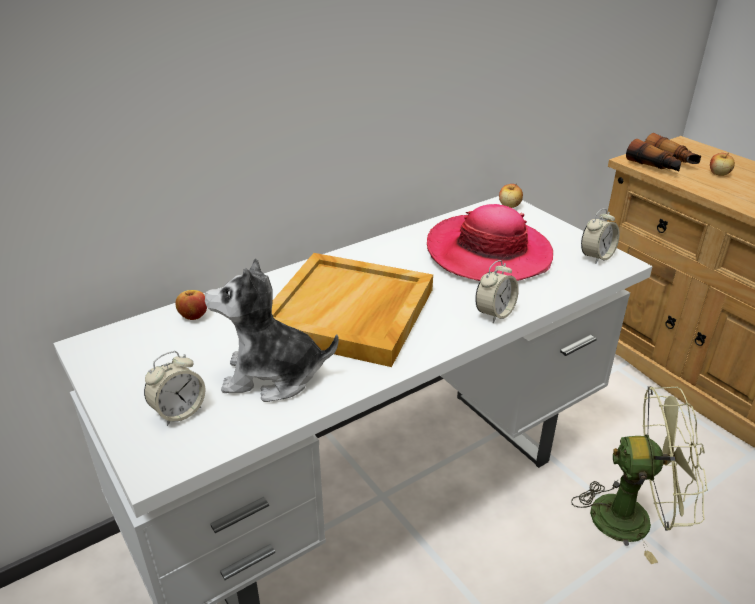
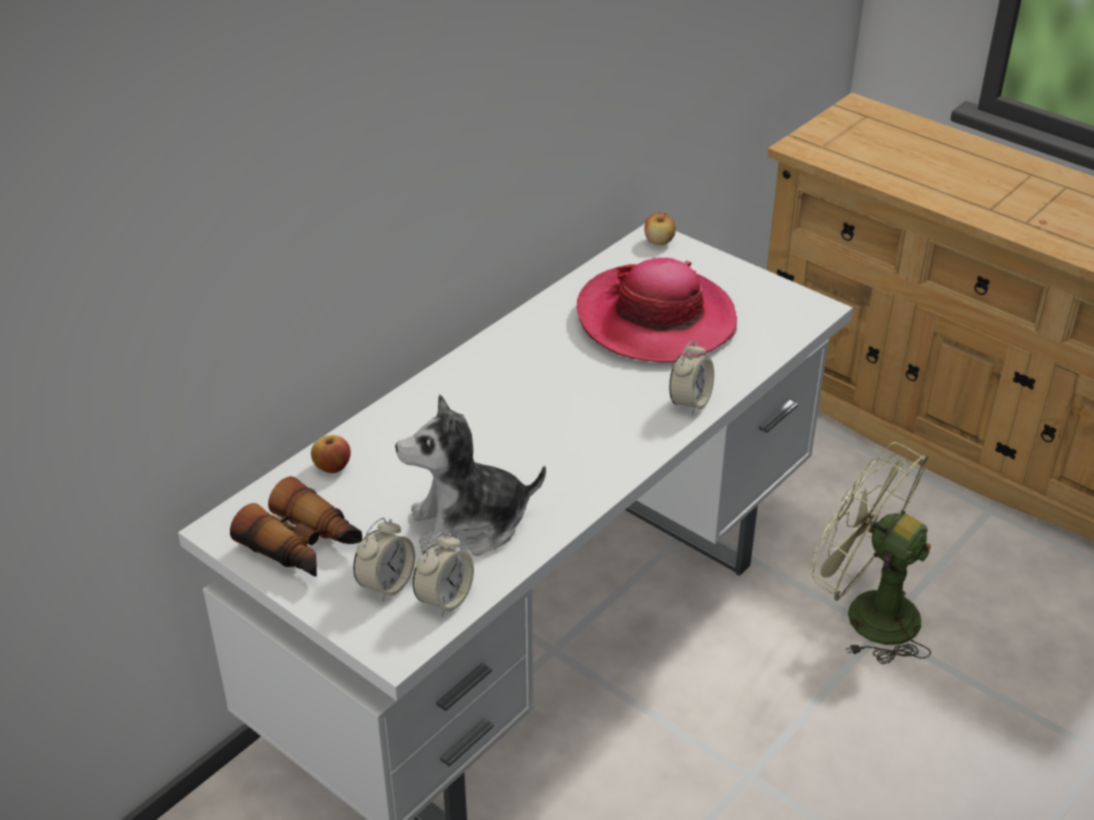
camera: 15 degrees left, 5 degrees up
(349, 313) = (521, 431): beige tray -> none
(596, 257) = (786, 304): alarm clock -> alarm clock (444, 599)
(634, 517) = (866, 613): green fan -> green fan turned 135 degrees counterclockwise
(662, 165) = (838, 150): binoculars -> binoculars (303, 546)
(719, 174) = (909, 155): apple -> none

